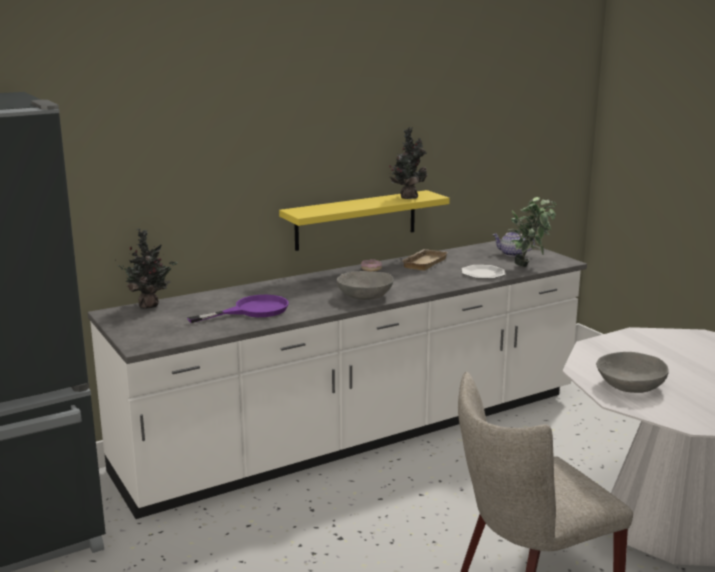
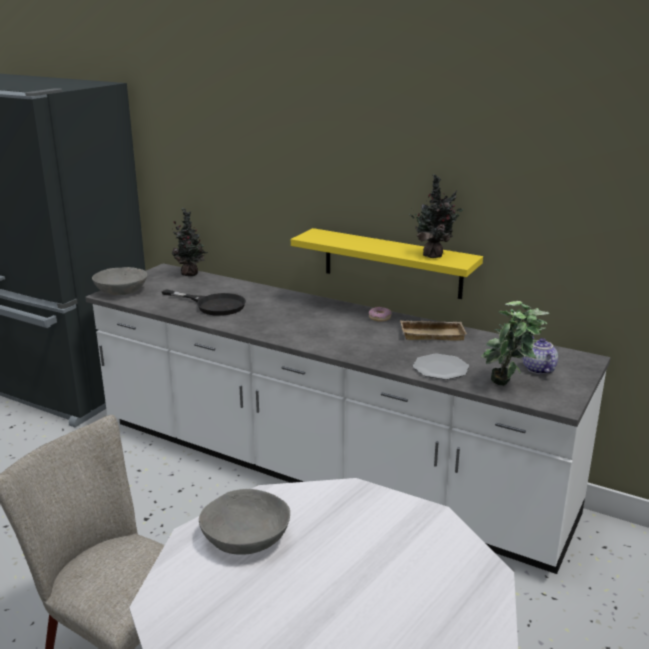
camera: 60 degrees right, 5 degrees up
(252, 310) = (213, 305): purple frying pan -> black frying pan
(365, 296) = (296, 333): grey bowl -> grey bowl (121, 291)

